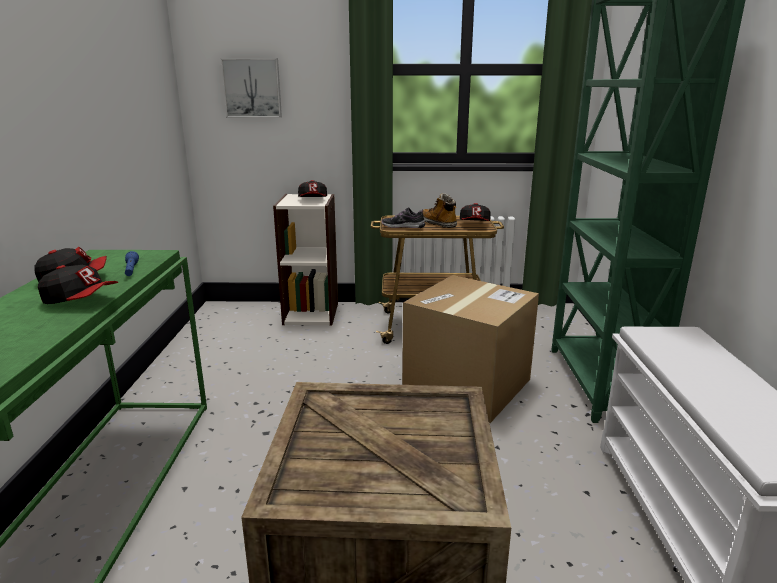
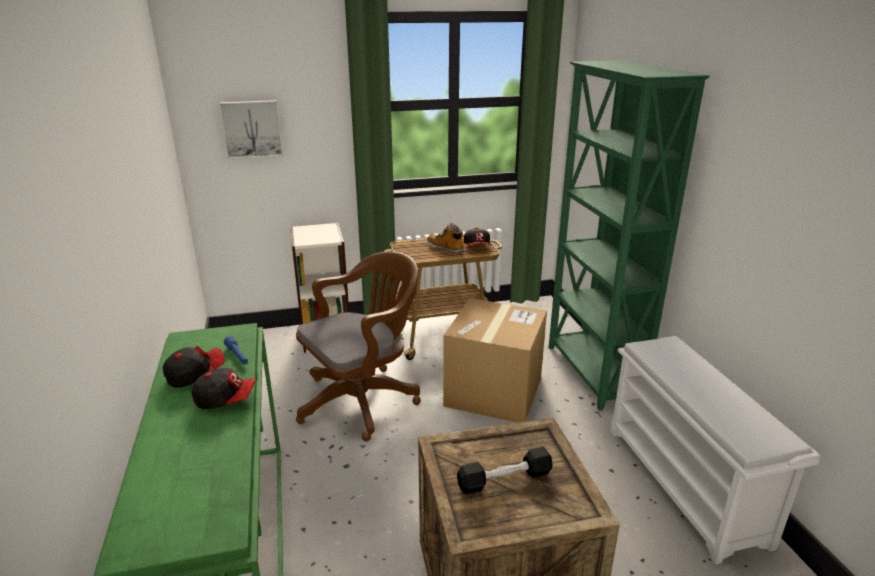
camera: 15 degrees left, 5 degrees up
(313, 200) = (325, 234): cap -> none
(318, 373) = (363, 399): none -> brown office chair
(374, 443) = (504, 479): none -> black dumbbell
(403, 226) = (417, 256): shoe -> none

